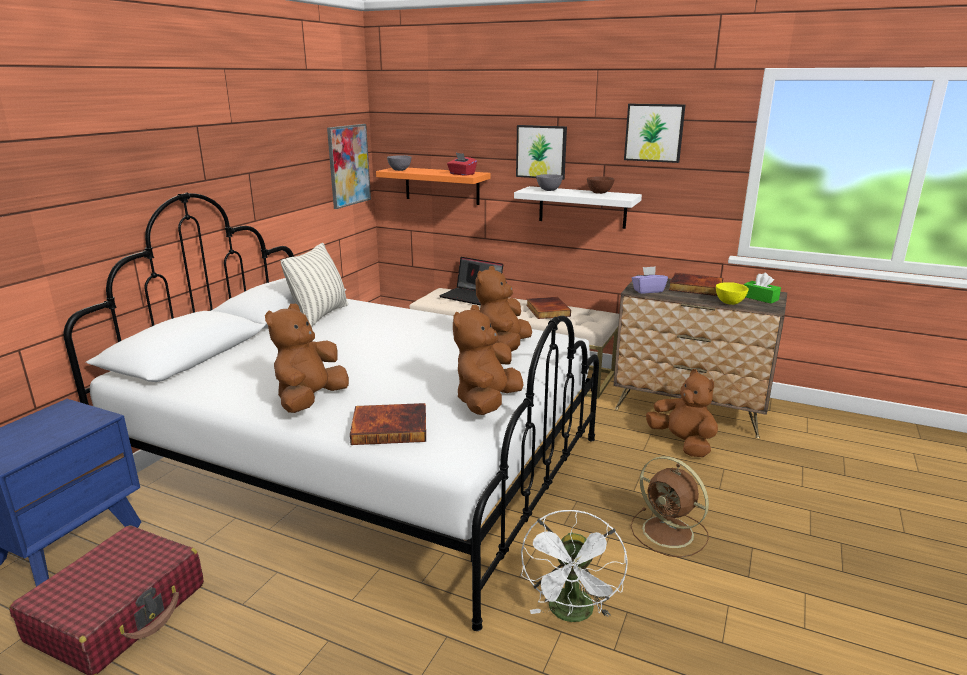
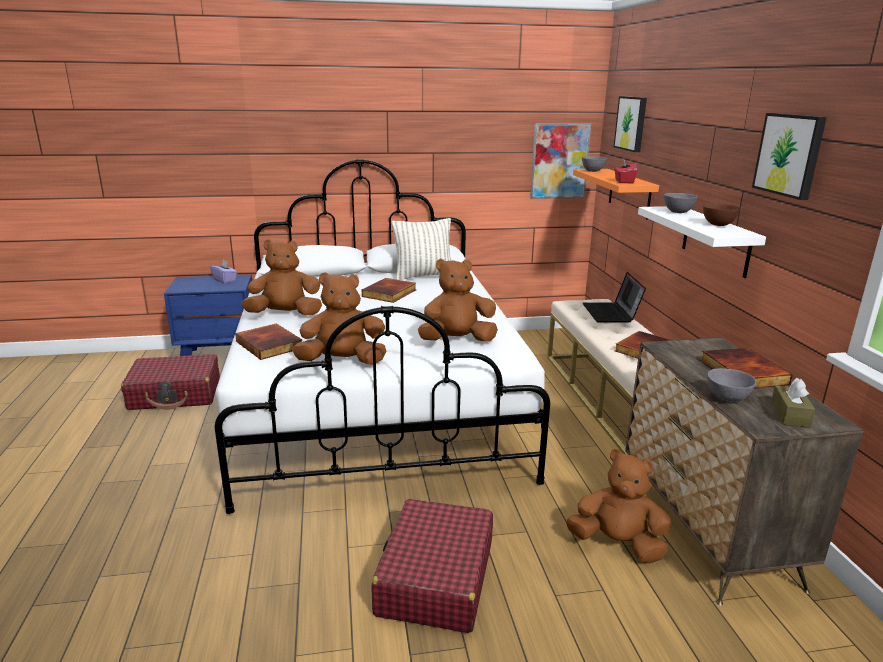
camera: 55 degrees right, 0 degrees up
(341, 340) = (390, 293): none -> book
(541, 152) = (696, 167): picture -> picture (631, 123)
(572, 614) = (275, 553): white fan -> none
(648, 290) = (674, 351): purple tissue box -> purple tissue box (225, 280)
(670, 533) = (435, 578): brown fan -> red suitcase
(682, 443) = (617, 544): brown plush toy -> brown plush toy turned 90 degrees counterclockwise
(729, 302) = (727, 399): yellow bowl -> grey bowl
(760, 298) = (789, 414): green tissue box -> brown tissue box

